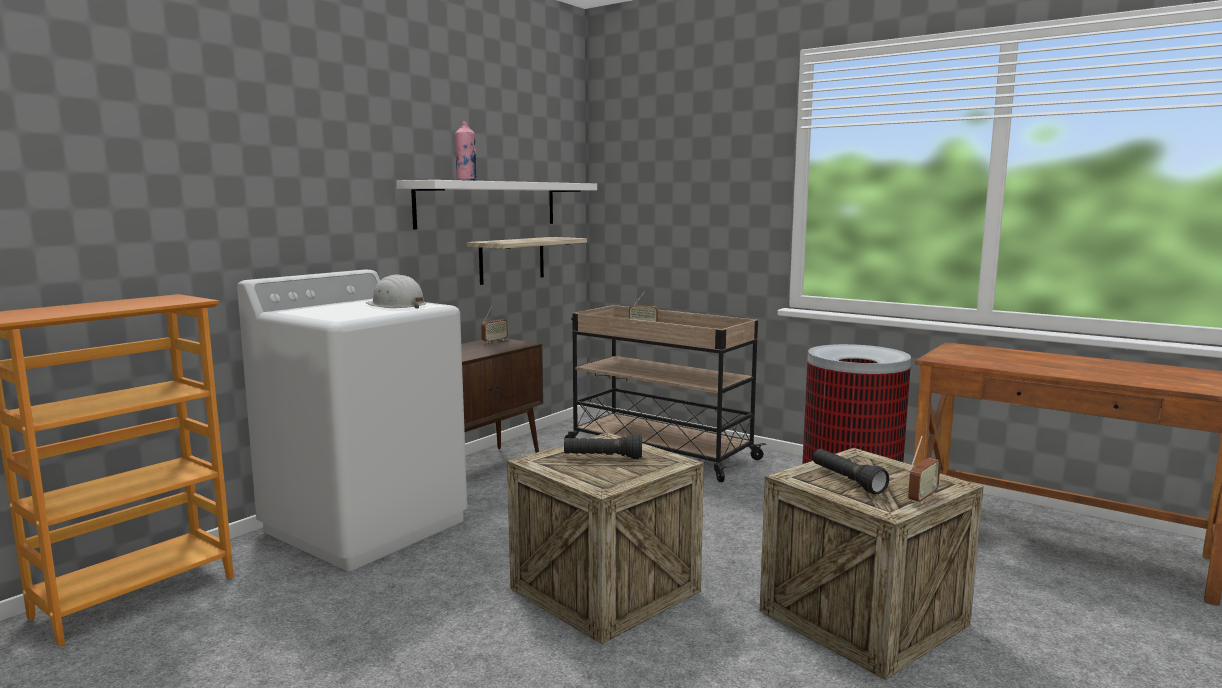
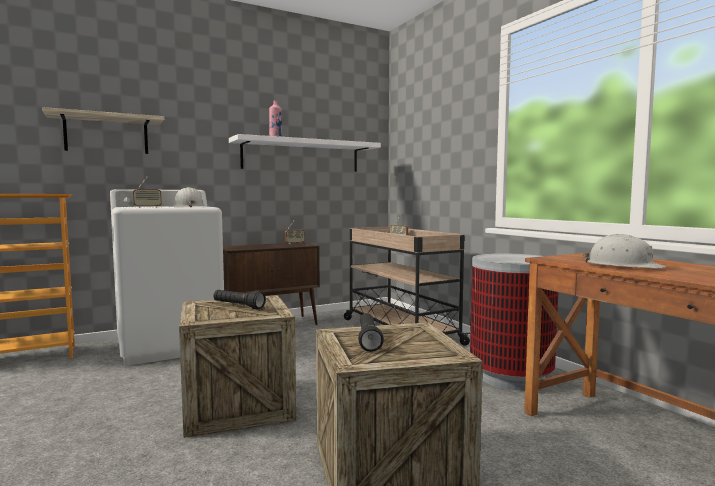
camera: 25 degrees right, 5 degrees down
(512, 260) = (321, 193): shelf -> shelf (107, 135)
(922, 498) = (403, 360): radio -> radio (148, 207)
(1024, 365) = (623, 266): none -> white hard hat

